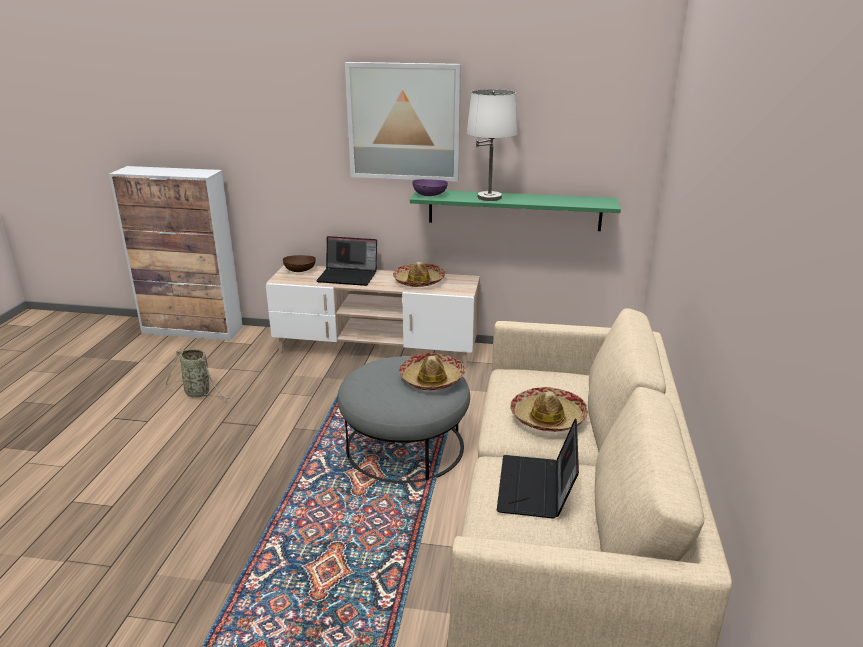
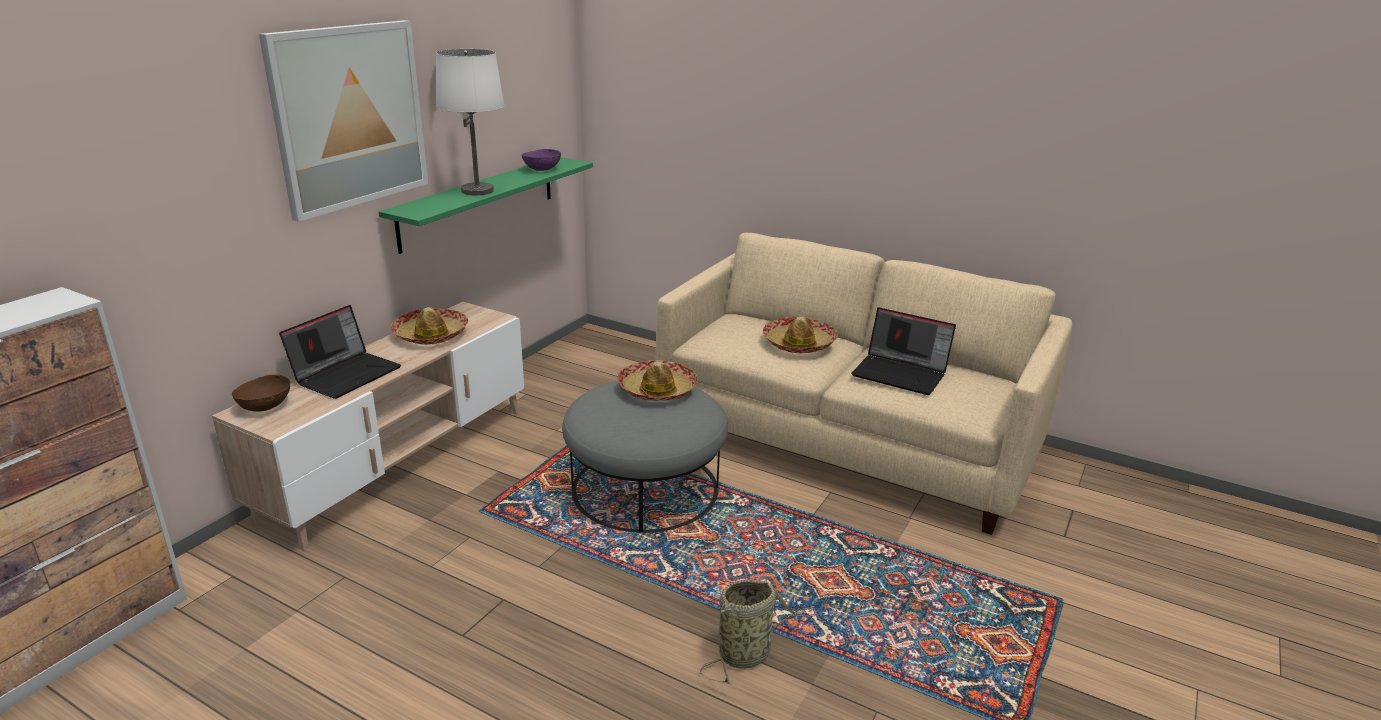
camera: 70 degrees left, 0 degrees up
(199, 393) = (345, 654): basket -> basket (747, 653)
(430, 195) = (421, 210): purple bowl -> purple bowl (542, 169)

